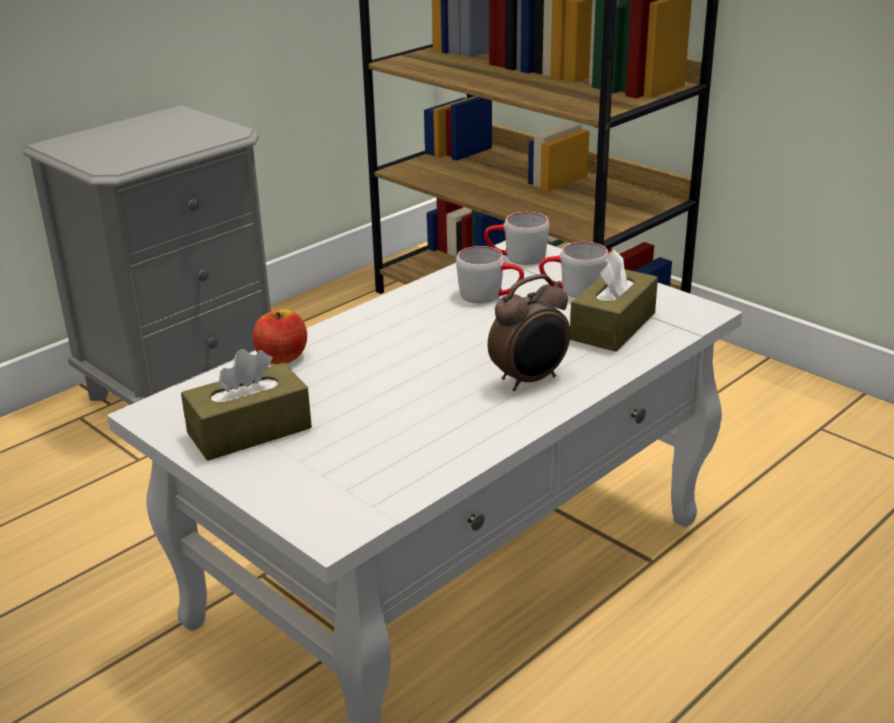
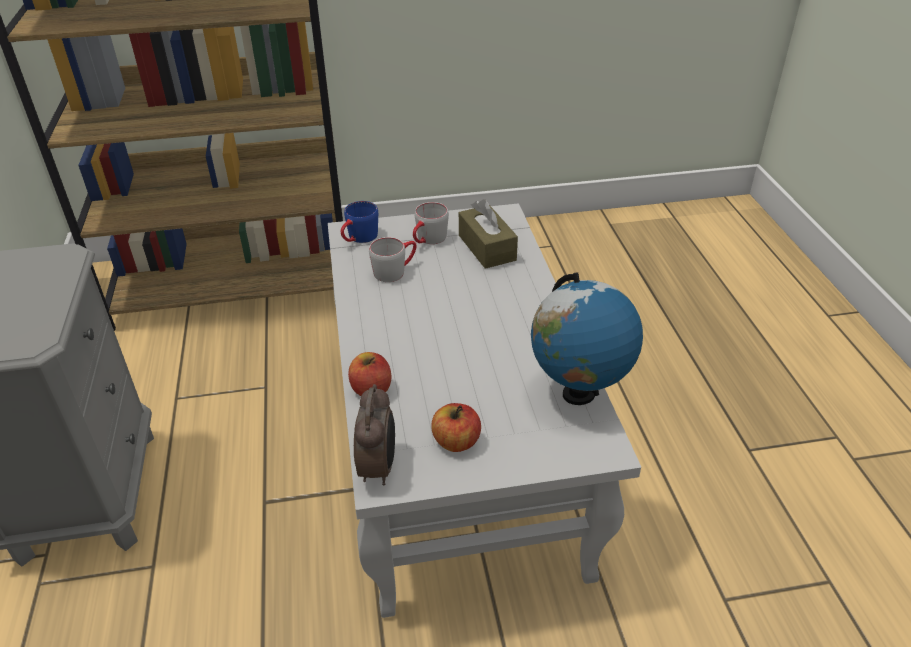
camera: 55 degrees left, 10 degrees up
(249, 430) = (456, 441): brown tissue box -> apple
(412, 479) = (578, 394): none -> globe
(516, 257) = (359, 238): grey mug -> blue mug
(530, 380) = (514, 303): alarm clock -> alarm clock (379, 467)

